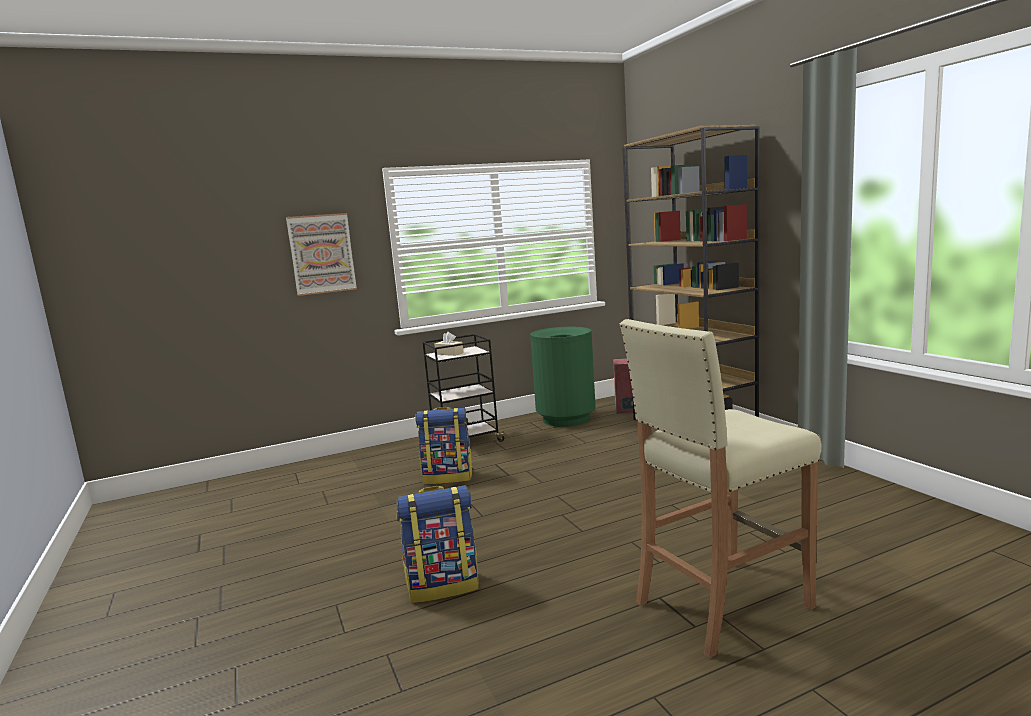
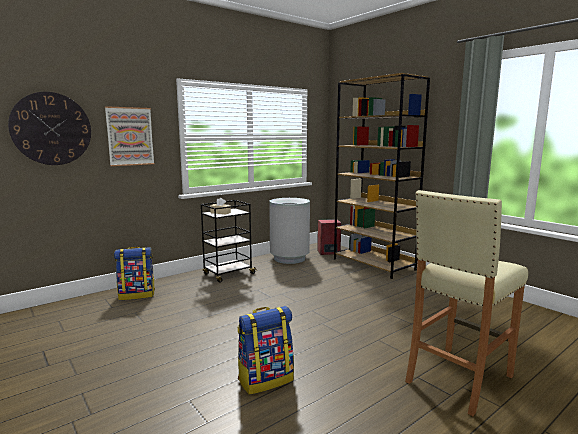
camera: 15 degrees left, 0 degrees up
(220, 252) = (51, 129): none -> wall clock
(448, 477) = (228, 299): backpack -> backpack (137, 295)
(566, 419) = (289, 258): green trash can -> grey trash can

